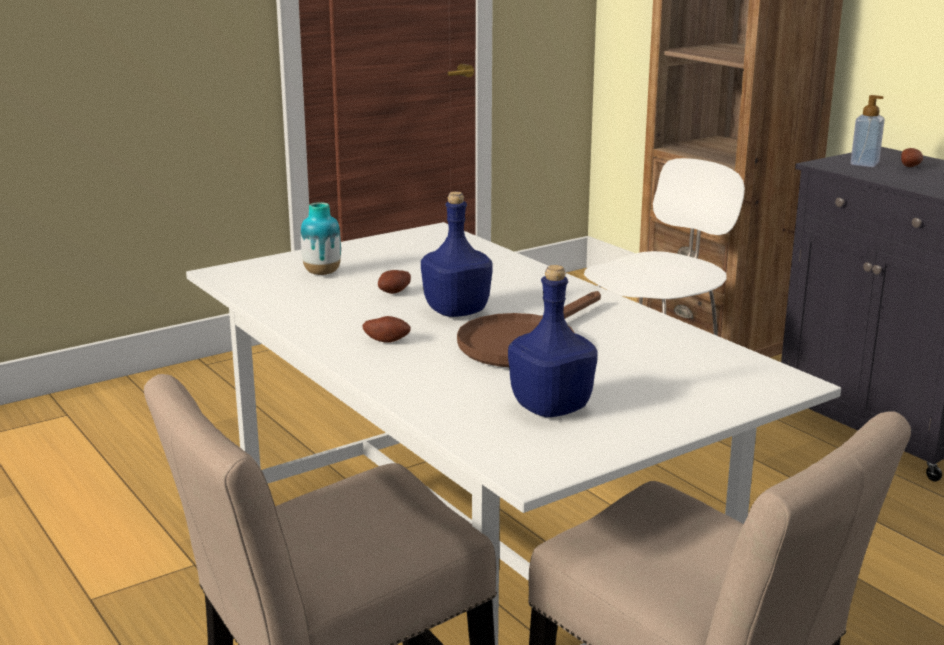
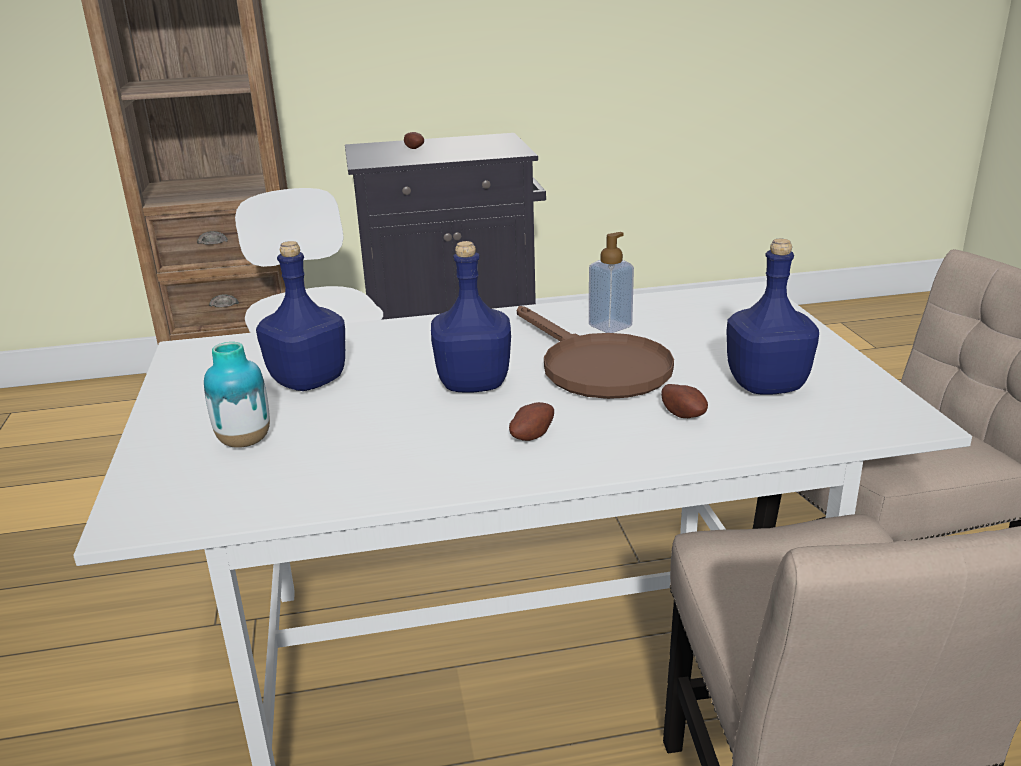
camera: 65 degrees left, 5 degrees up
(395, 293) = (377, 406): potato -> potato (684, 415)
(417, 269) = (309, 381): none -> blue bottle
(864, 164) = (386, 155): soap dispenser -> soap dispenser (610, 326)

